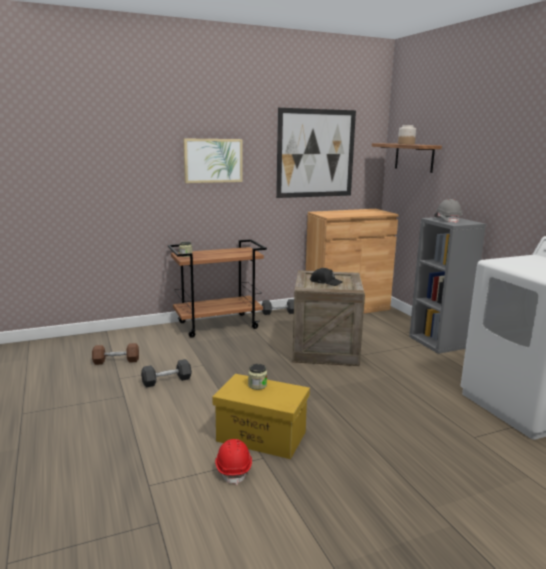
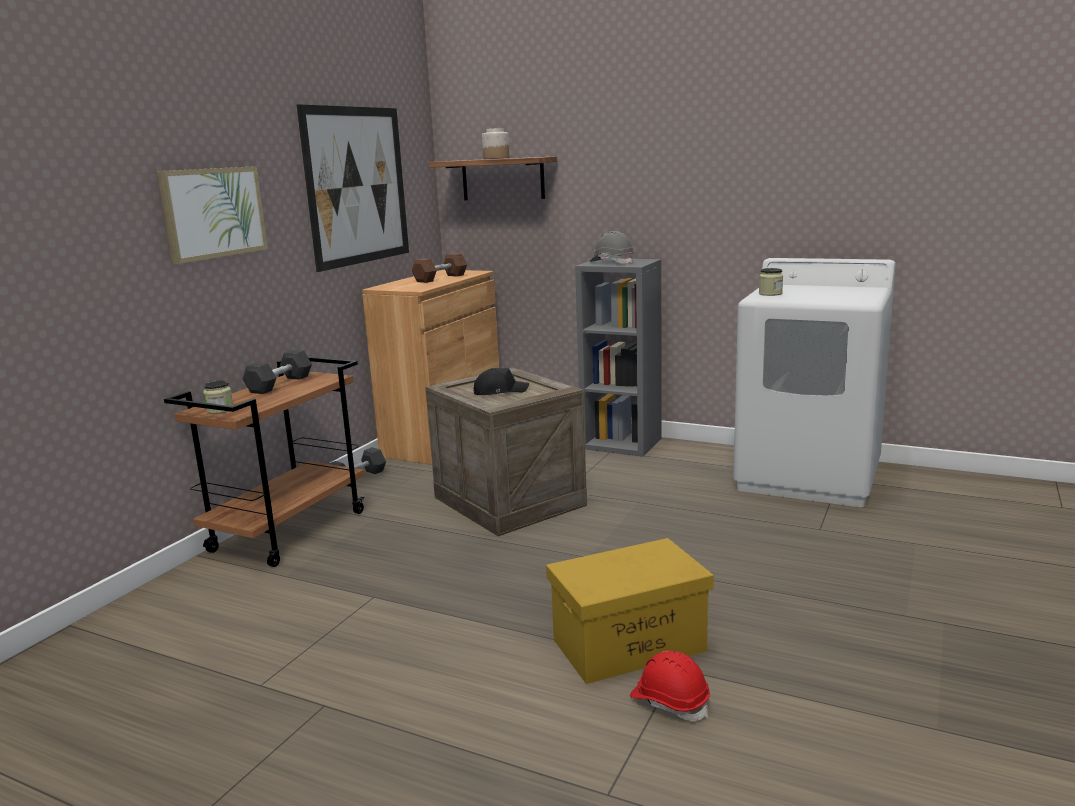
camera: 40 degrees left, 0 degrees up
(116, 361) = (198, 663): brown dumbbell -> brown dumbbell (440, 278)
(167, 381) = (357, 646): grey dumbbell -> grey dumbbell (280, 384)
(257, 385) = (607, 564): jar -> jar (770, 294)

